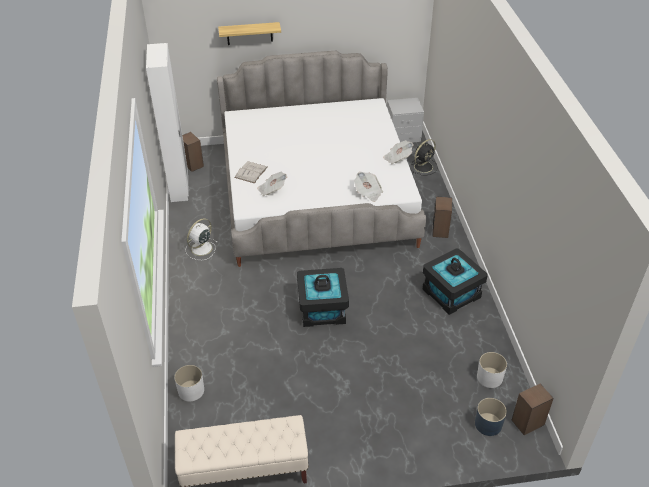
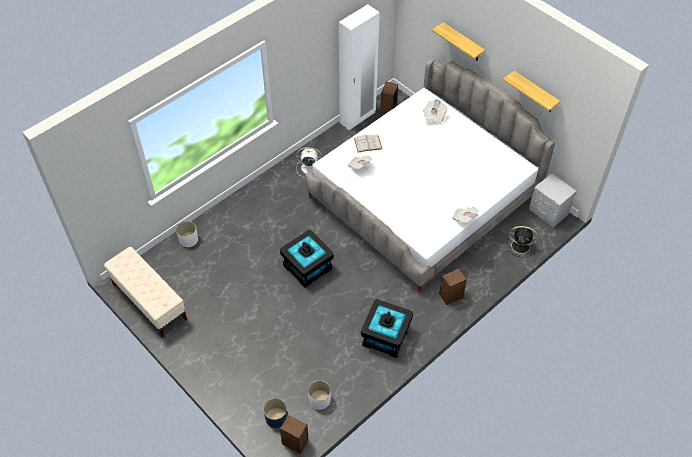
camera: 55 degrees right, 10 degrees up
(348, 28) = (535, 92): none -> shelf
(368, 193) = (405, 222): newspaper -> newspaper (433, 117)

